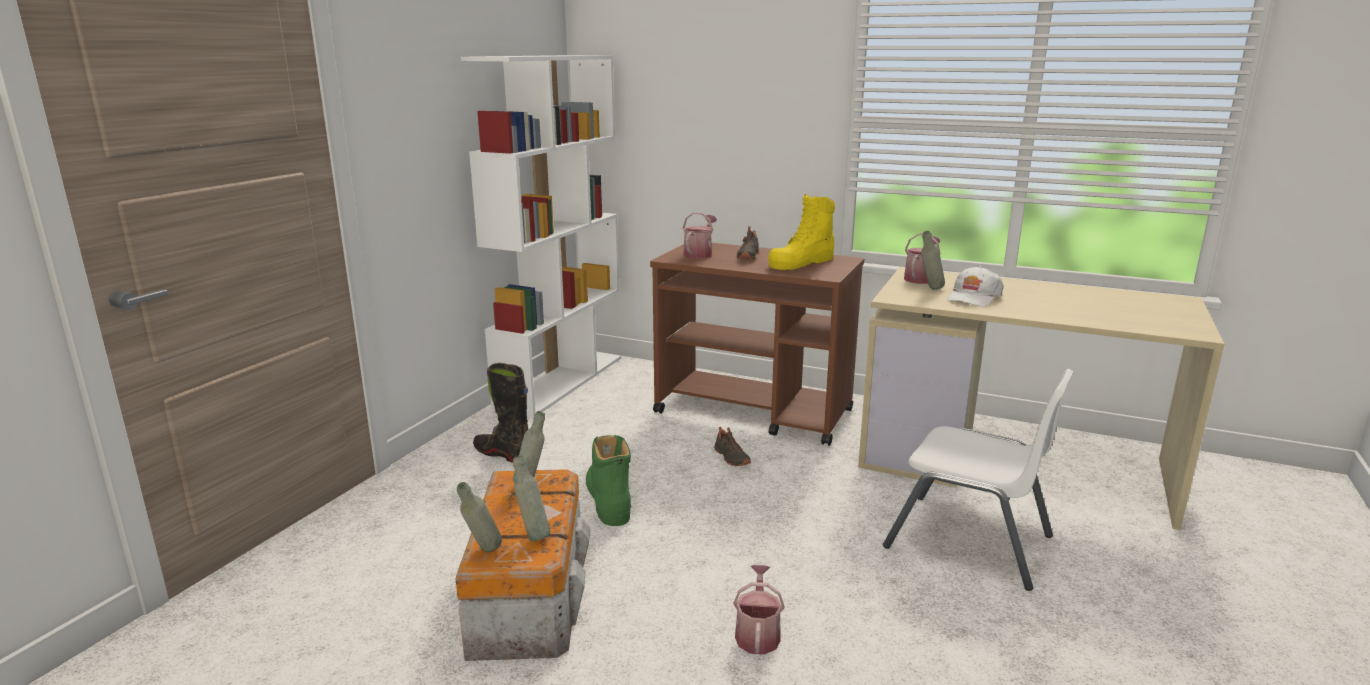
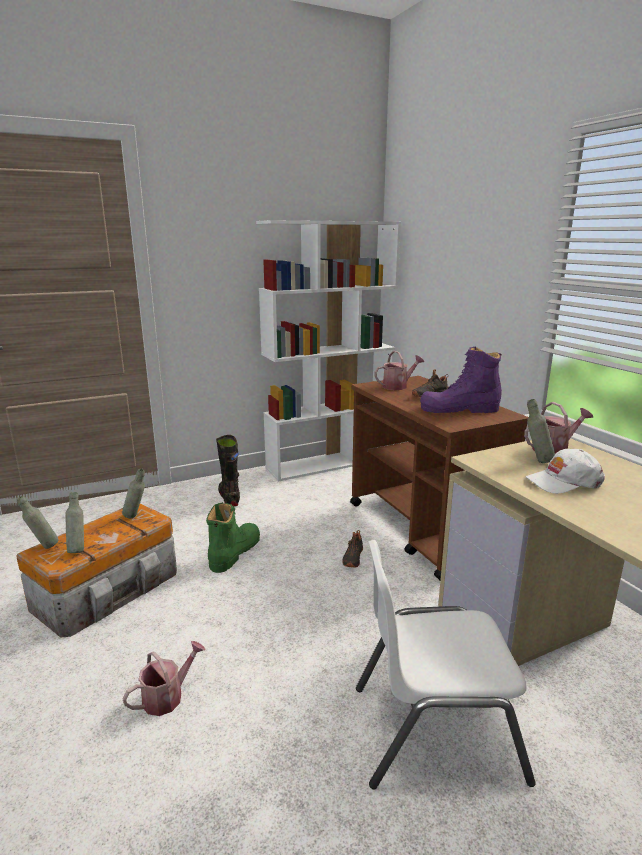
camera: 40 degrees right, 0 degrees up
(801, 263) = (459, 409): yellow boot -> purple boot
(969, 542) = (434, 730): white chair -> white chair turned 105 degrees clockwise

